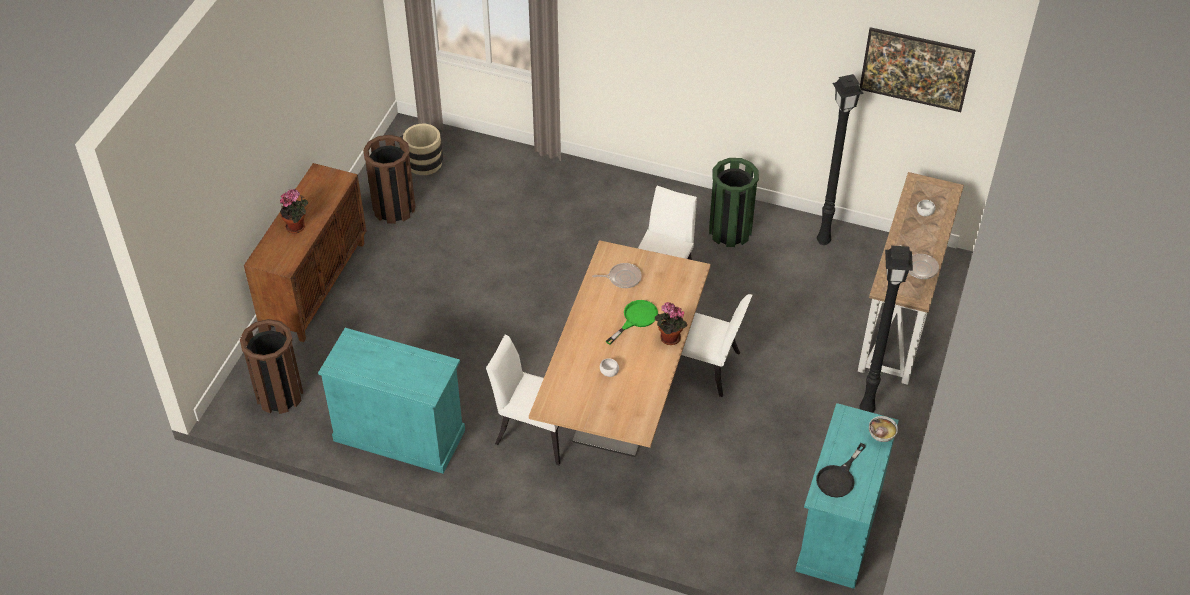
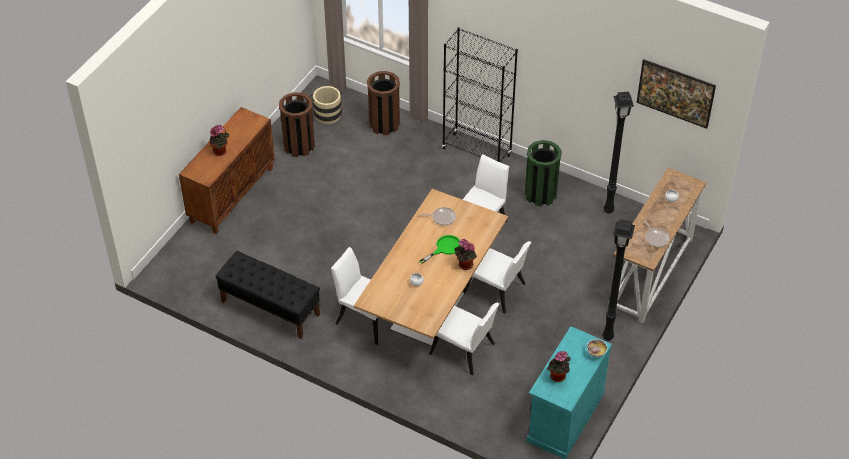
camera: 10 degrees right, 0 degrees up
(279, 395) = (192, 269): brown trash can -> brown trash can (384, 124)
(399, 435) = (270, 308): turquoise cabinet -> black bench
(633, 187) = (477, 152): none -> black bookcase
(682, 457) = (465, 351): none -> white chair
(839, 477) = (558, 377): black frying pan -> potted plant

